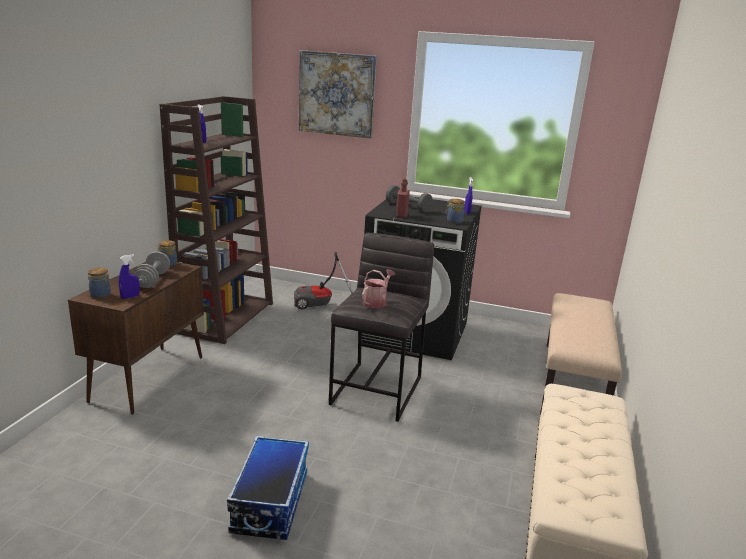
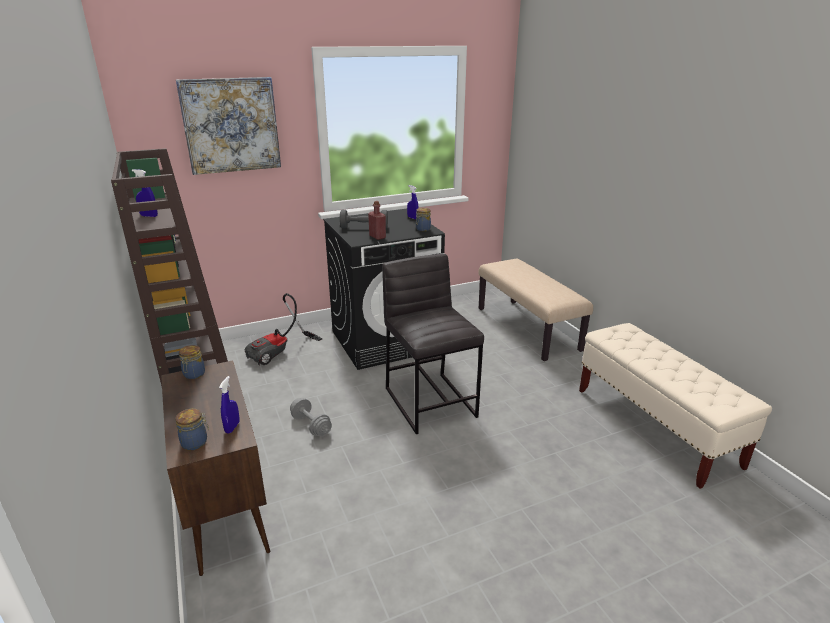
camera: 40 degrees left, 5 degrees up
(153, 280) = (216, 398): grey dumbbell -> grey dumbbell (311, 425)
(269, 502) = (495, 536): storage box -> none
(376, 302) = (436, 323): watering can -> none

